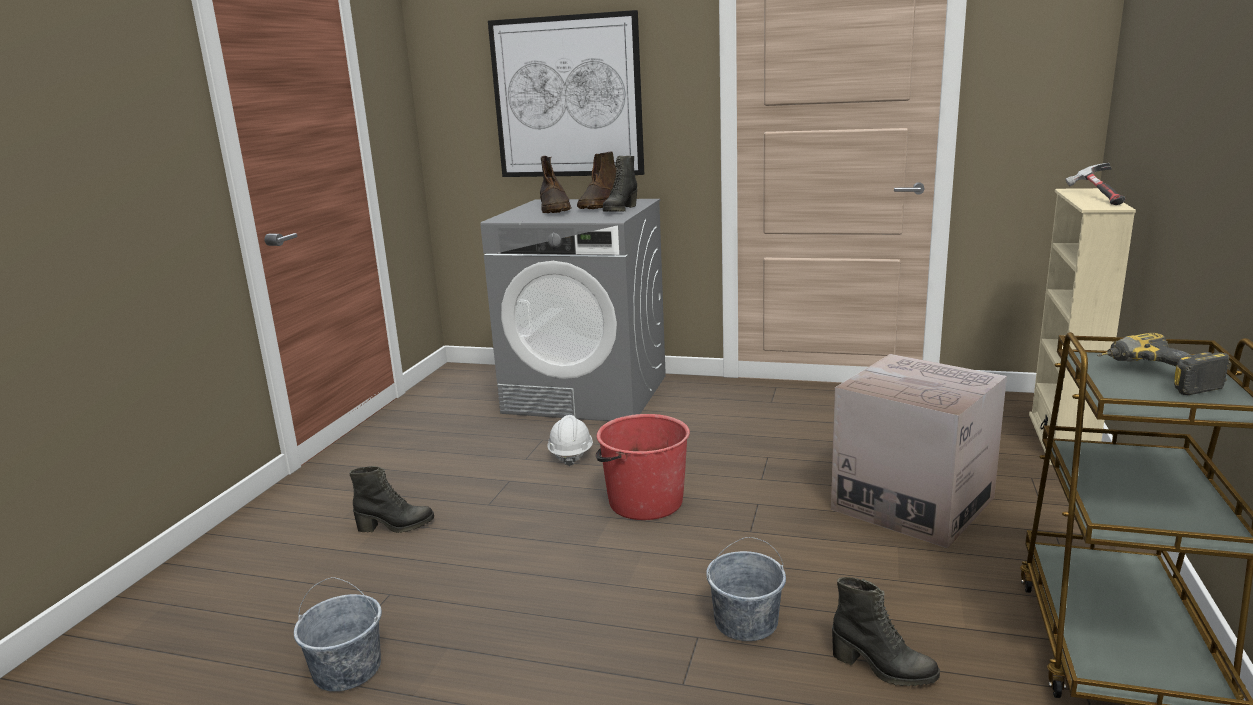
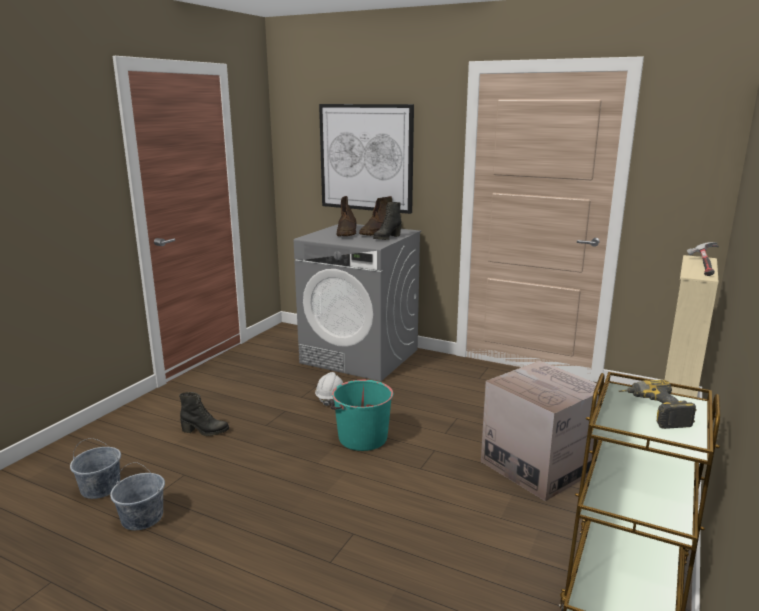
camera: 10 degrees right, 0 degrees up
(644, 502) = (362, 438): red bucket -> turquoise bucket
(746, 622) = (388, 529): grey bucket -> grey bucket (101, 488)
(883, 668) = (459, 575): black boot -> none

